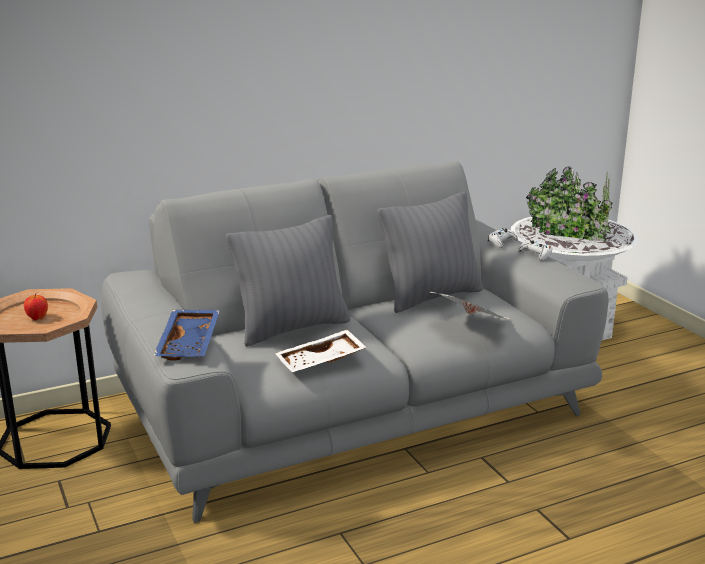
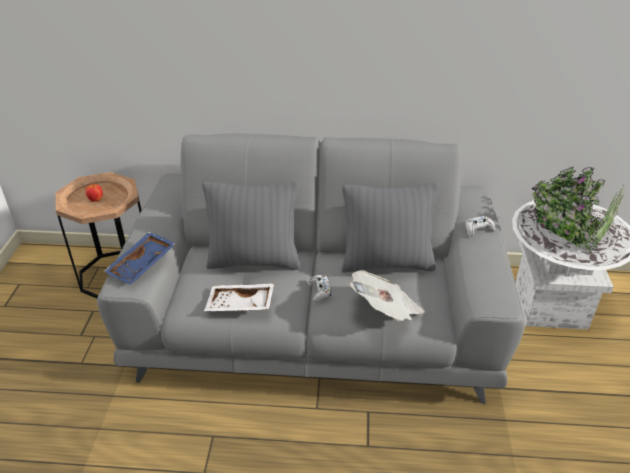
camera: 30 degrees right, 15 degrees up
(535, 254) = (493, 254): white game controller -> white game controller (320, 290)

